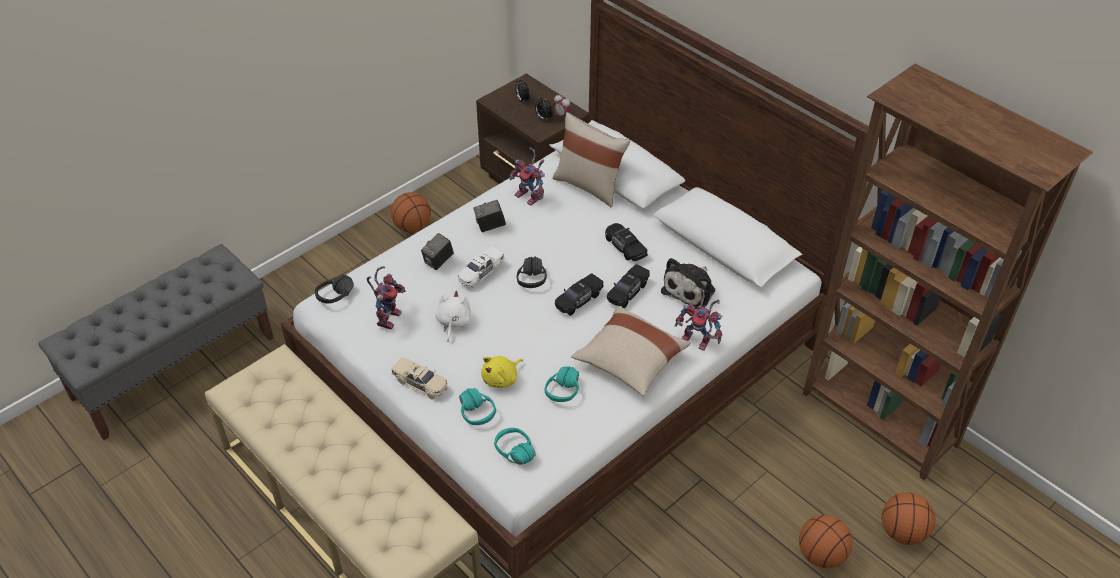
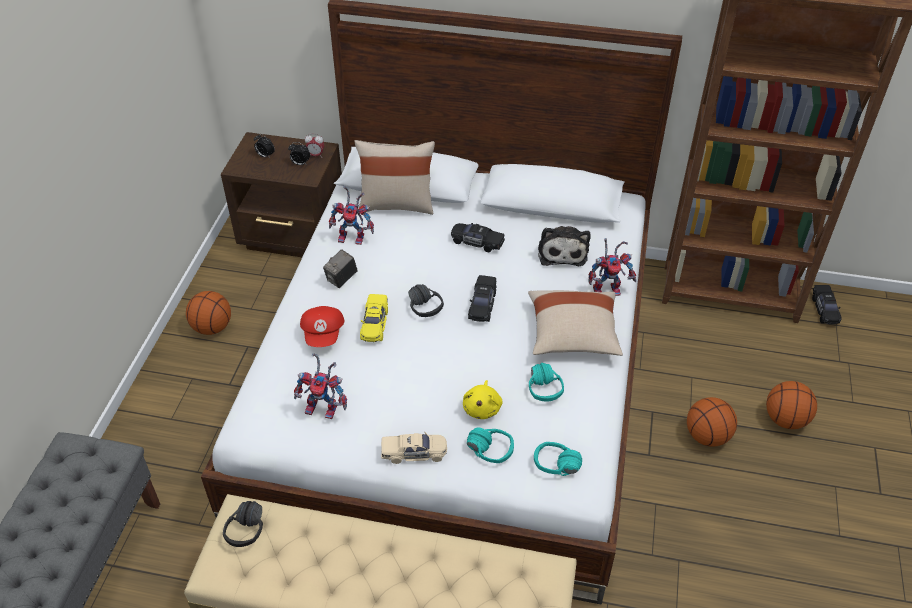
camera: 35 degrees left, 0 degrees up
(339, 298) = (258, 417): black headphones -> black headphones (253, 531)
(388, 316) = (325, 408): toy robot -> toy robot turned 120 degrees clockwise
(438, 261) = (324, 334): camera -> red cap
(453, 323) = (391, 382): white plush toy -> none
(481, 273) = (374, 324): white toy car -> yellow toy car
(627, 292) = (515, 278): black toy car -> black toy car (824, 310)
(902, 532) = (819, 369): basketball -> basketball (707, 436)

